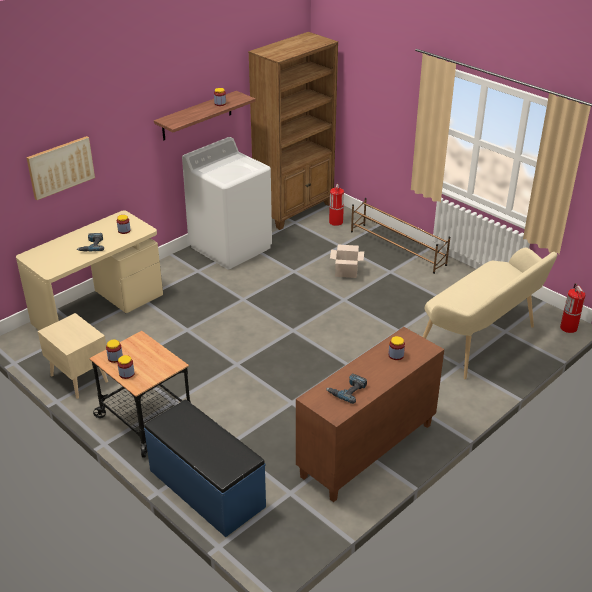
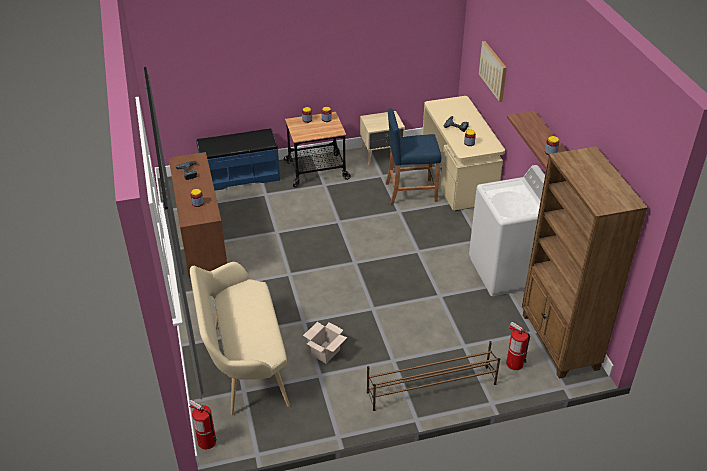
camera: 120 degrees right, 5 degrees up
(145, 332) = (410, 192): none -> blue stool
(345, 272) = (414, 328): cardboard box -> cardboard box (325, 351)

